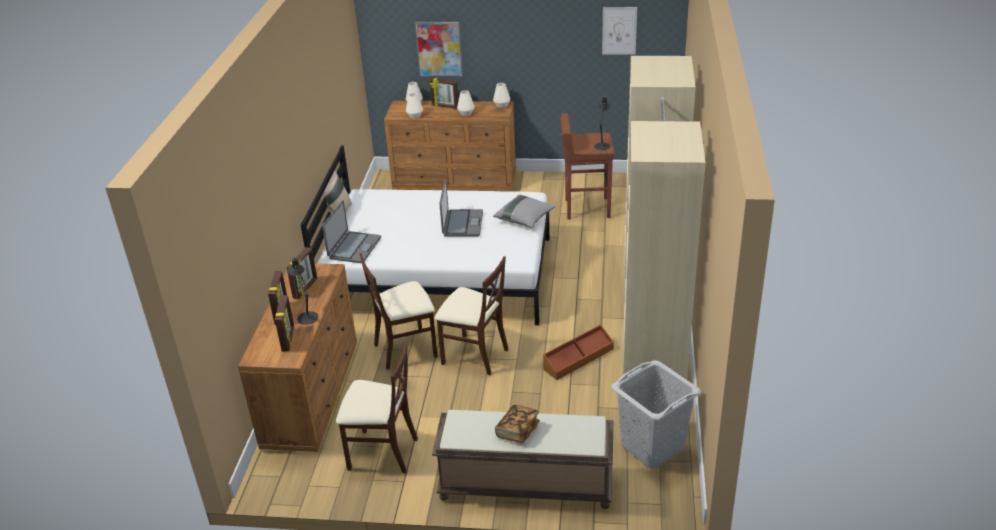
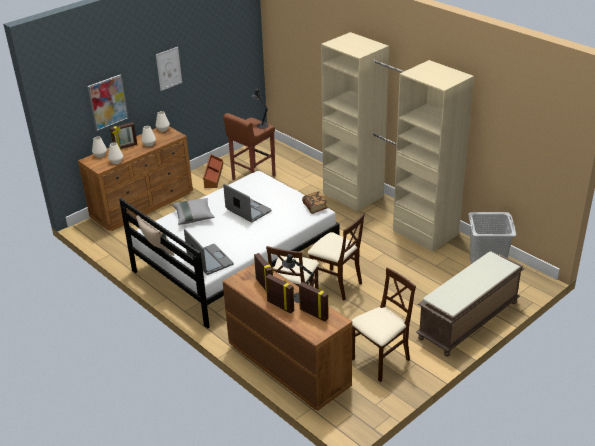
camera: 50 degrees left, 0 degrees up
(474, 355) = (336, 284): beige chair -> beige chair turned 60 degrees clockwise
(517, 431) = (470, 283): book -> book (315, 207)
(524, 219) = (277, 189): grey pillow -> grey pillow (193, 217)
(578, 358) = (387, 251): brown storage box -> brown storage box (213, 175)
(619, 30) = (224, 43): picture -> picture (169, 68)

